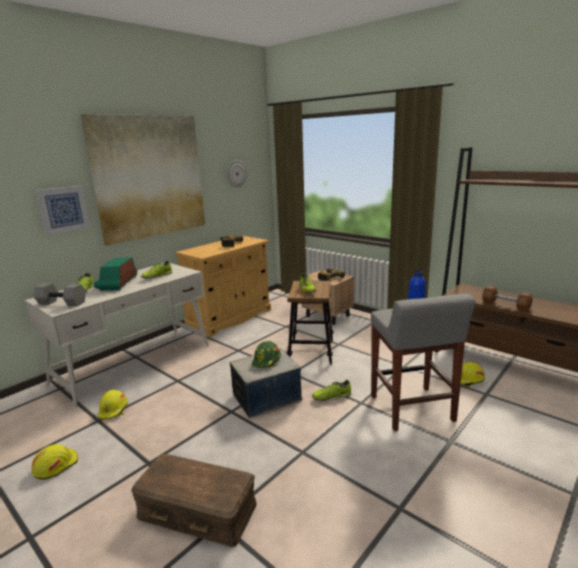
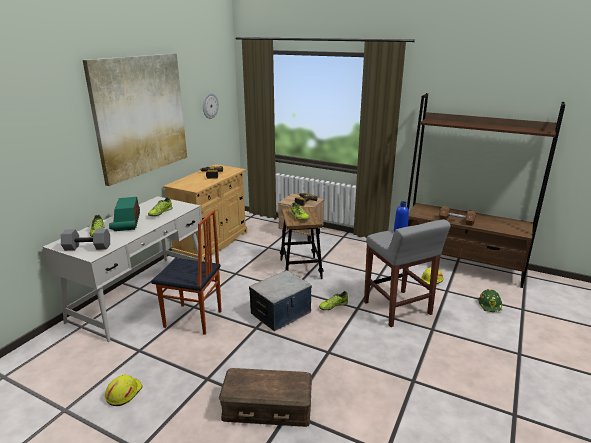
camera: 15 degrees left, 5 degrees up
(63, 209) = (70, 155): picture -> none
(114, 410) = (149, 340): yellow hard hat -> none
(169, 394) = (193, 320): none -> chair
(267, 361) = (281, 282): green hard hat -> green hard hat (490, 305)

